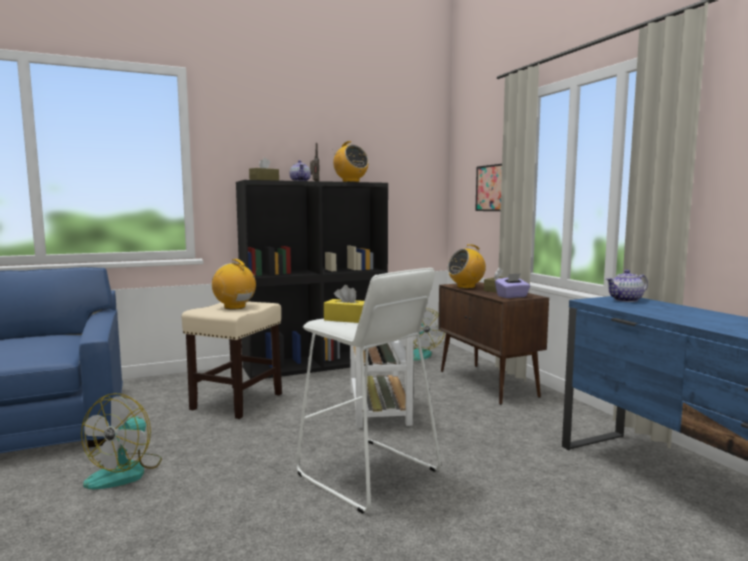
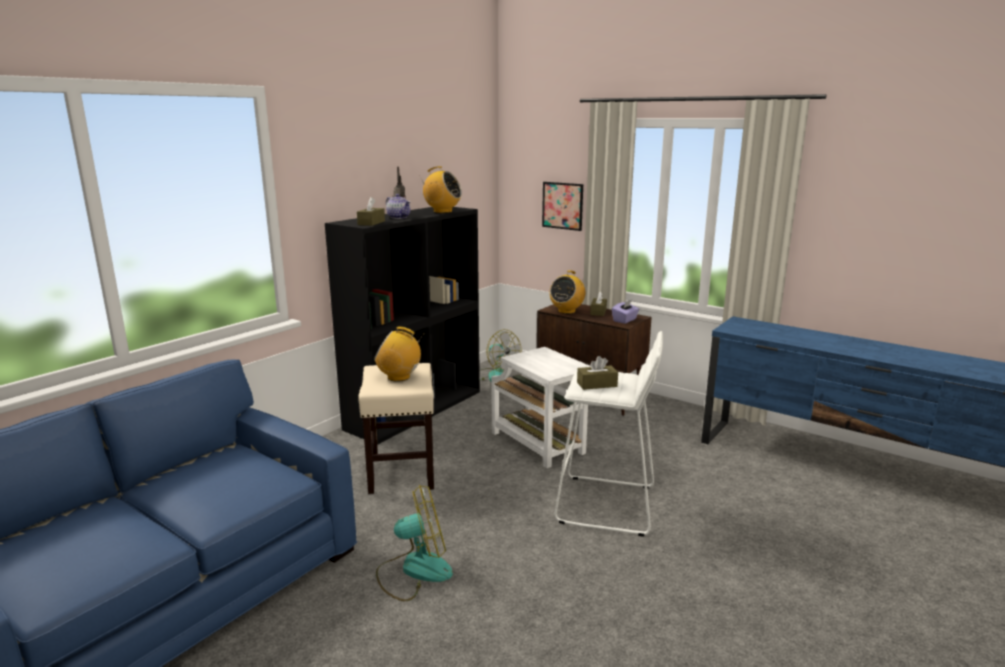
camera: 30 degrees left, 10 degrees up
(126, 472) = (414, 570): fan -> fan turned 90 degrees counterclockwise
(347, 319) = (597, 384): yellow tissue box -> brown tissue box
(625, 300) = (745, 324): teapot -> none

